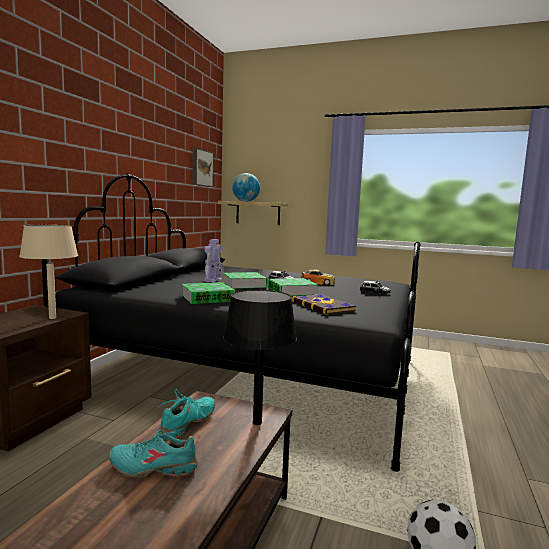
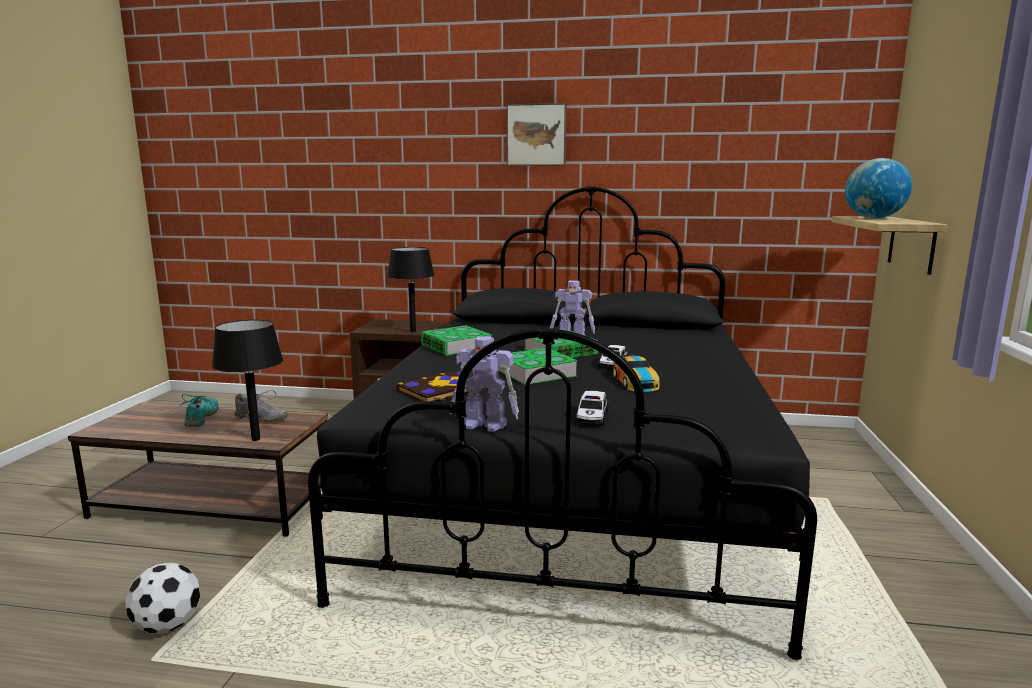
camera: 80 degrees right, 5 degrees up
(52, 318) = (413, 331): beige table lamp -> black table lamp
(188, 424) = (261, 418): turquoise shoe -> grey shoe
(201, 168) = (799, 157): picture -> picture (536, 135)
(391, 305) = (485, 425): none -> toy robot

